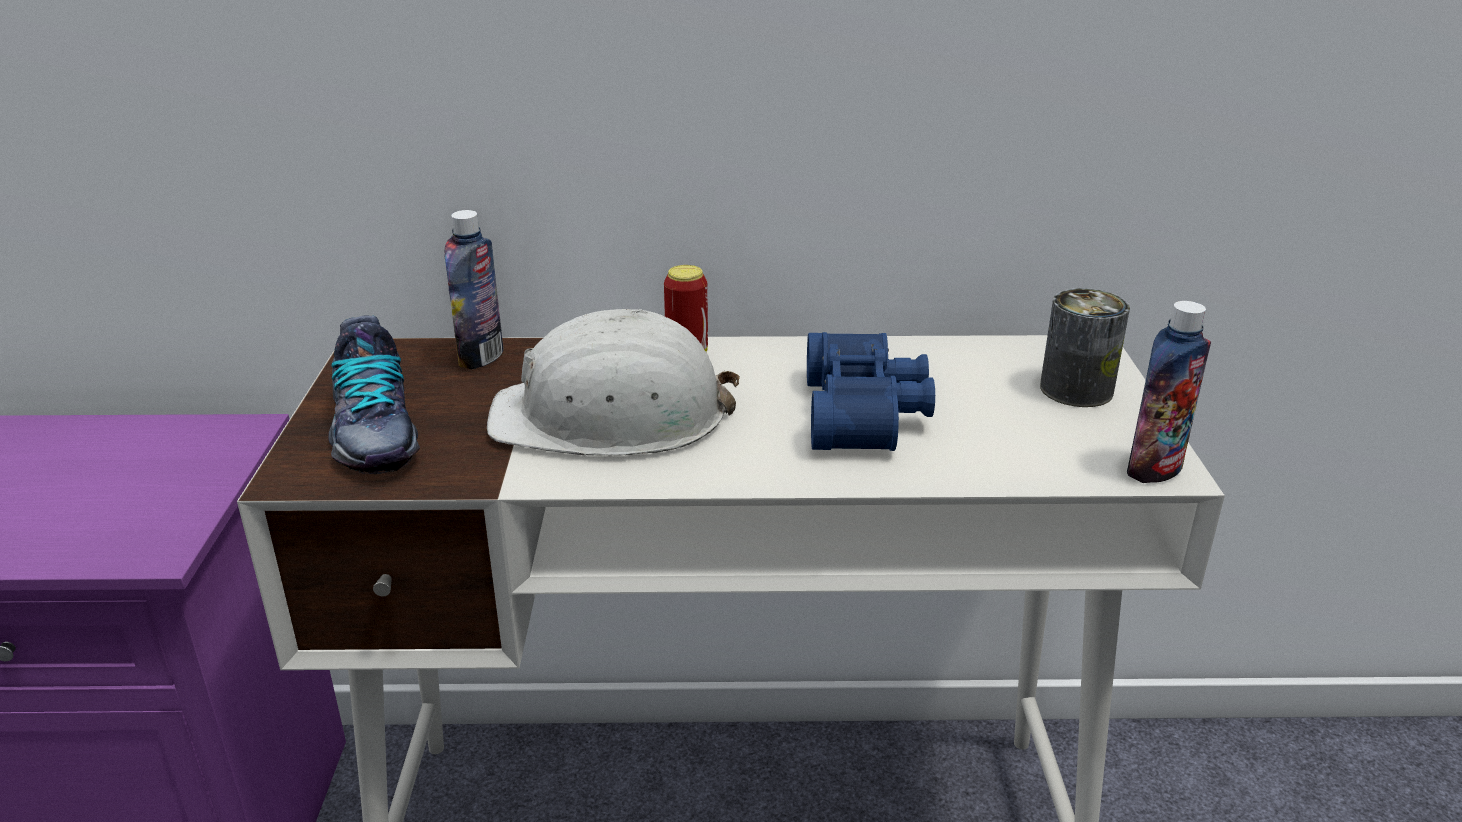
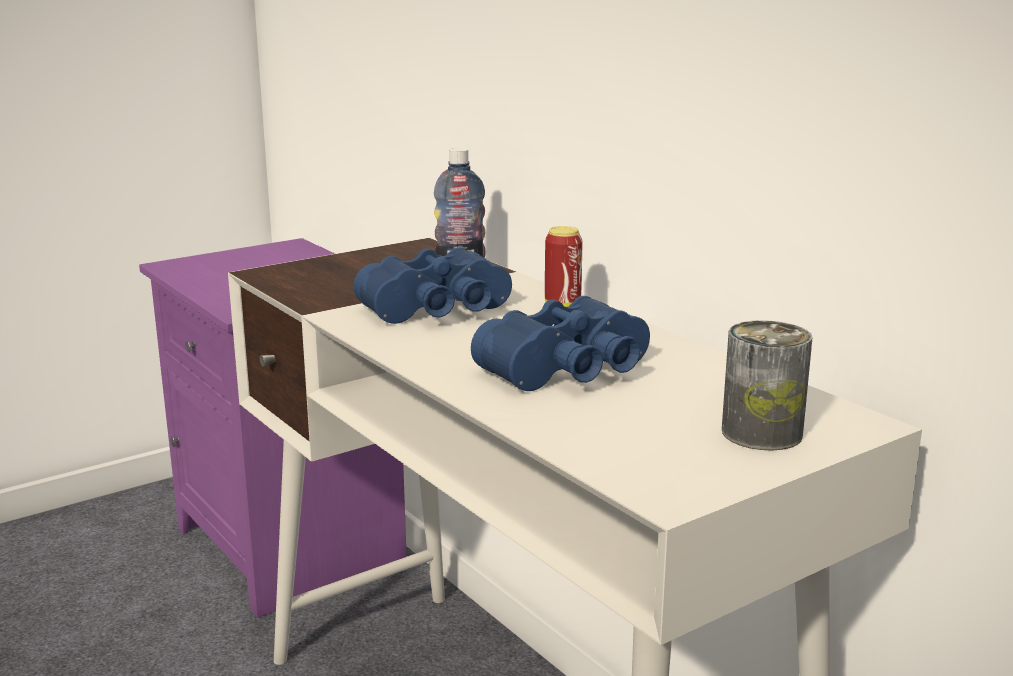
camera: 55 degrees right, 10 degrees down
(372, 431) = (334, 272): shoe -> none
(612, 416) = (439, 311): white hard hat -> blue binoculars
(1154, 469) = (662, 490): bottle -> none

